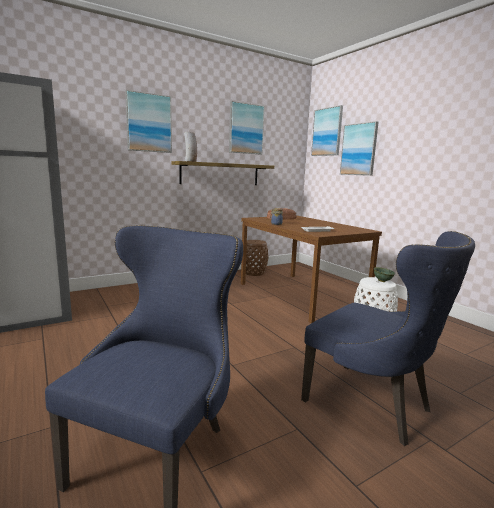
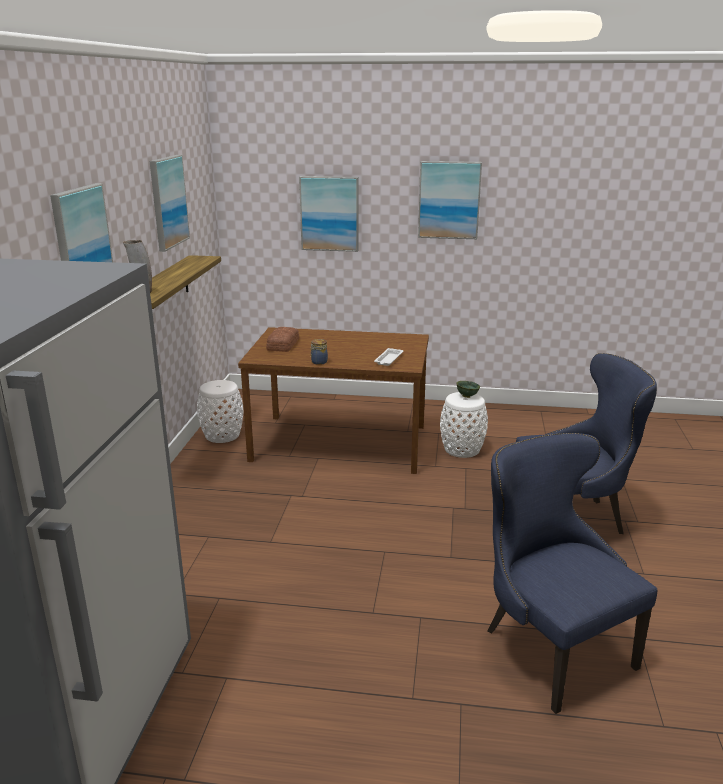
camera: 50 degrees left, 10 degrees up
(254, 273) = (222, 435): brown stool -> white stool
(327, 132) = (261, 182): picture -> picture (449, 200)

